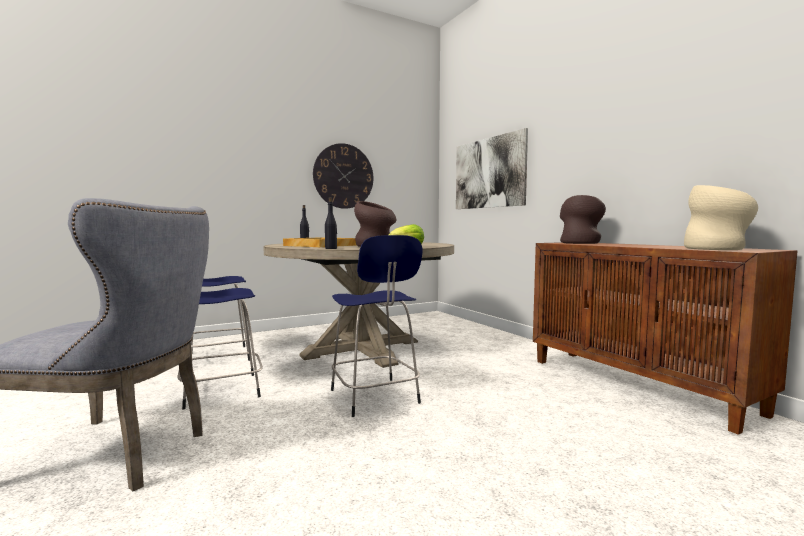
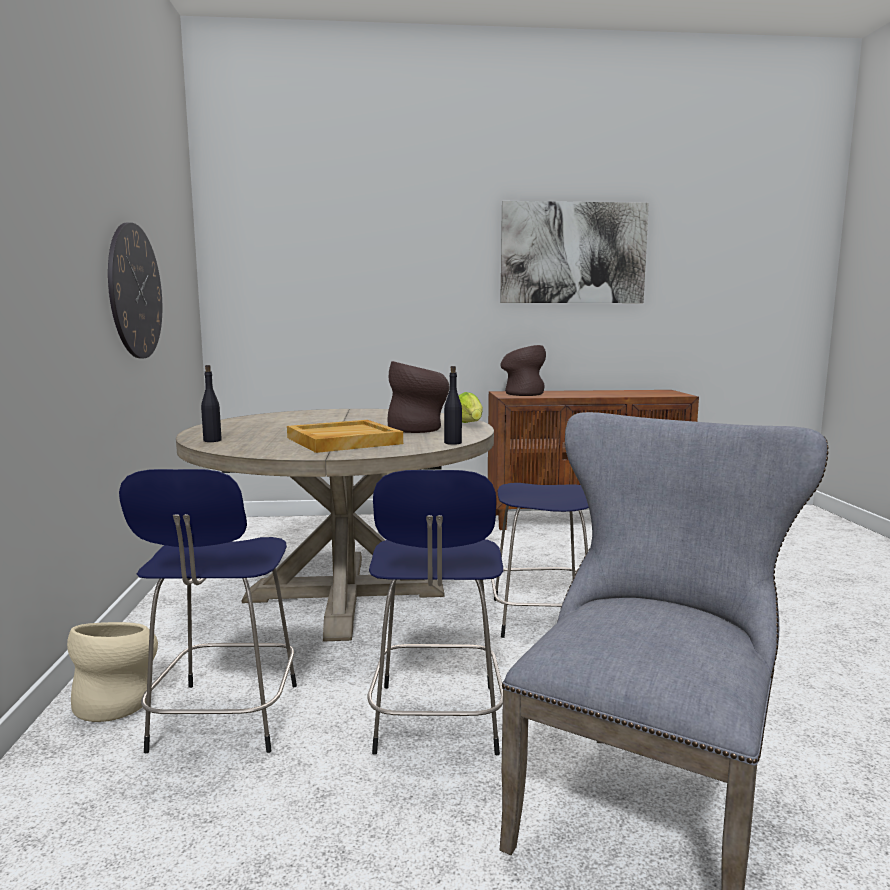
camera: 65 degrees left, 5 degrees up
(488, 173) = (333, 297): picture -> picture (573, 253)
(718, 249) = (654, 393): beige vase -> beige vase (119, 701)

